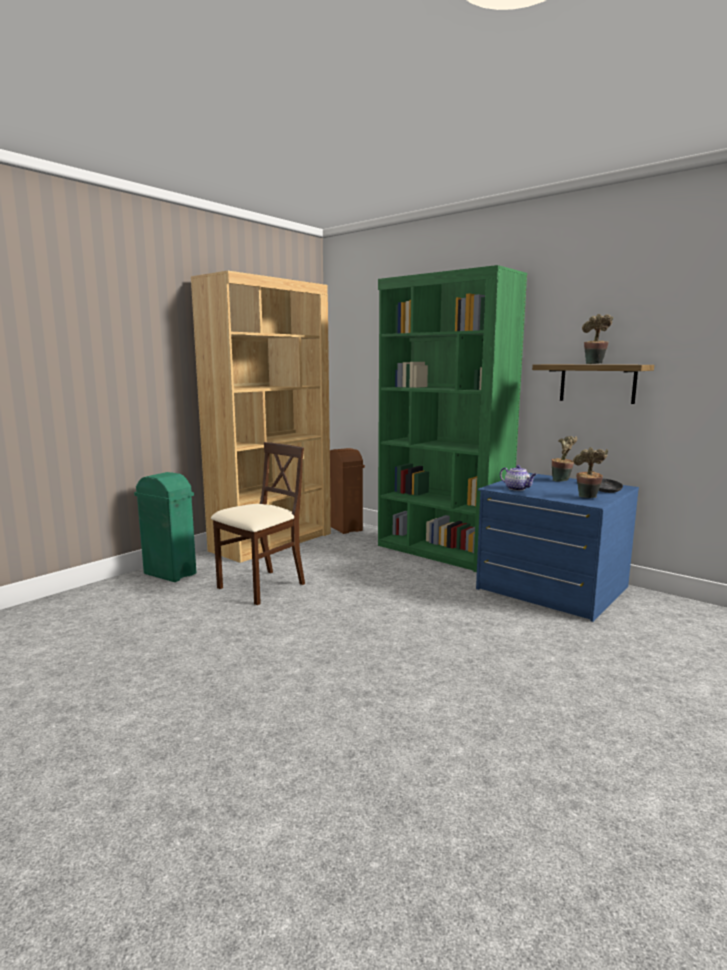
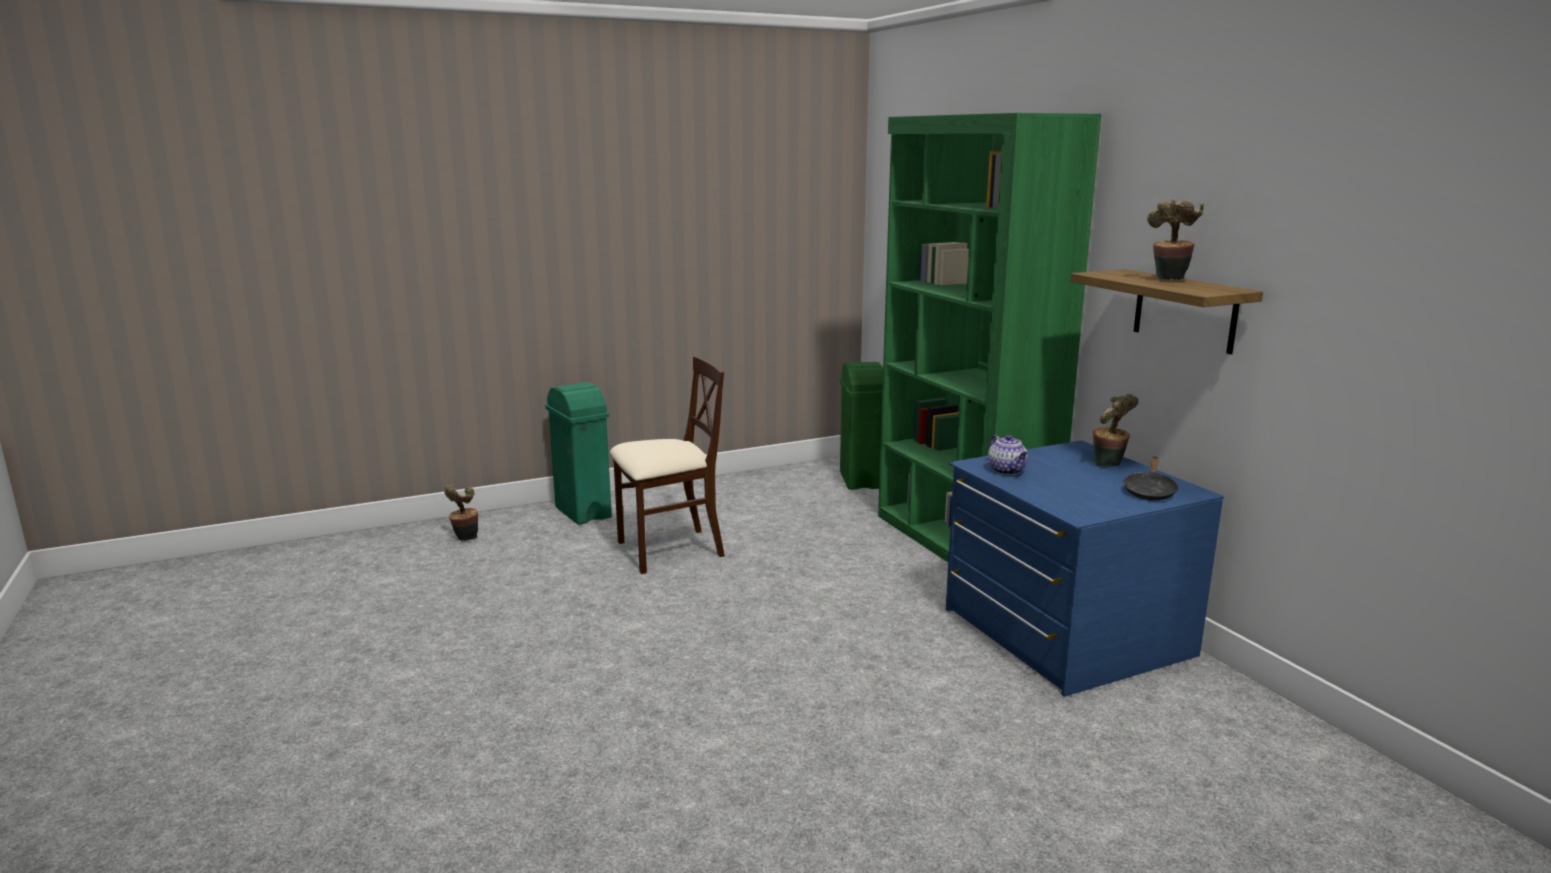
camera: 25 degrees right, 5 degrees up
(272, 542) = (742, 487): brown bookcase -> none
(344, 528) = (860, 480): brown trash can -> green trash can
(587, 498) = (1088, 504): potted plant -> potted plant (465, 539)

